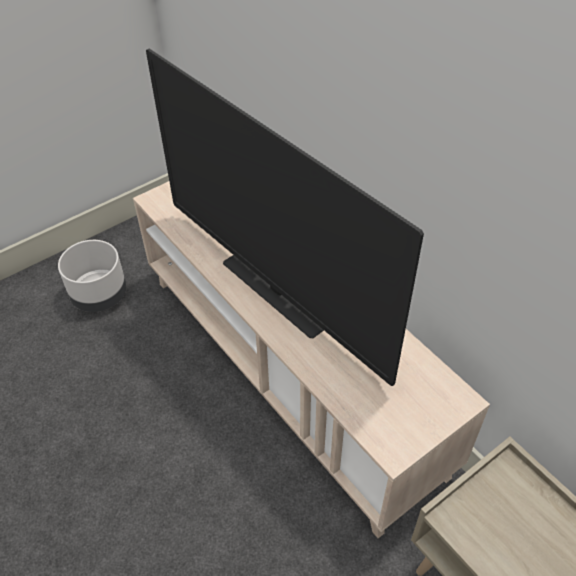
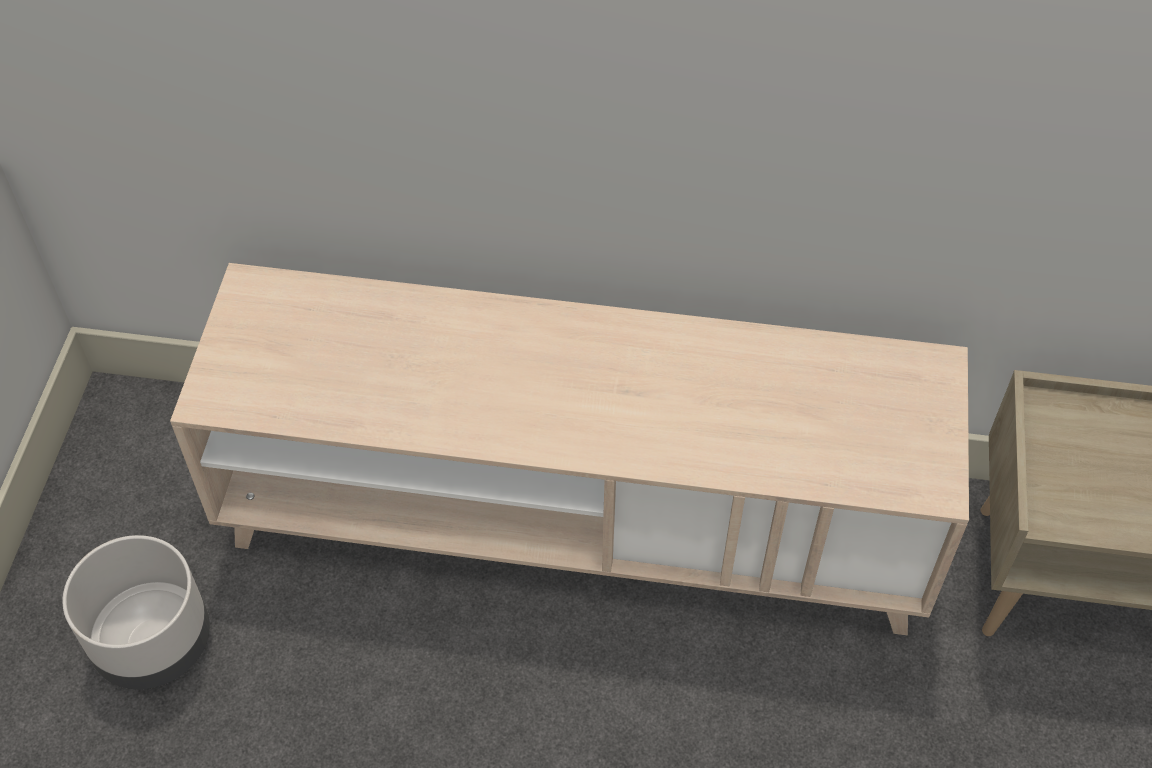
camera: 45 degrees left, 5 degrees up
(274, 293) = (569, 404): television -> none

